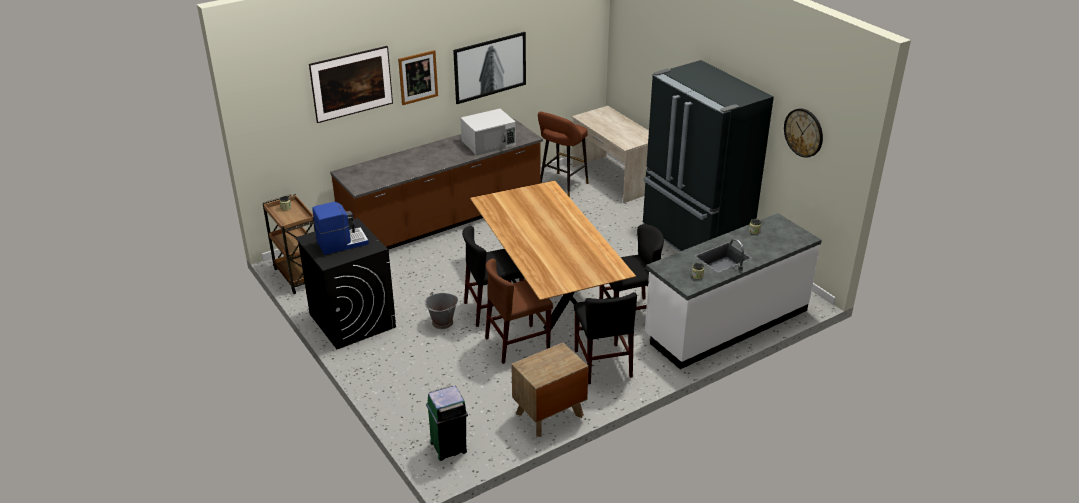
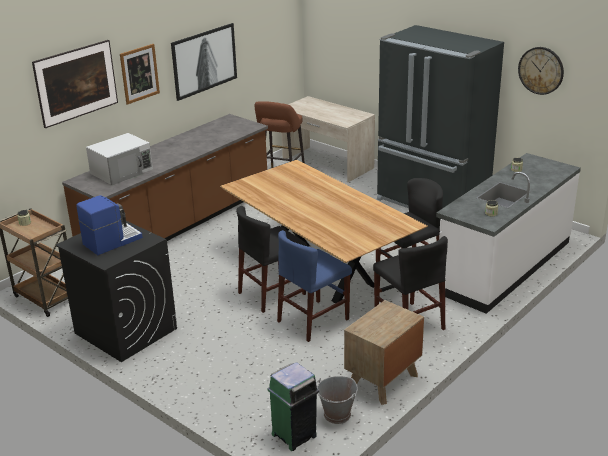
camera: 15 degrees left, 5 degrees down
(442, 322) = (225, 315): grey bucket -> grey bucket (337, 415)
(489, 143) = (216, 136): white microwave -> white microwave (122, 171)
(517, 343) = (313, 320): brown chair -> blue chair

